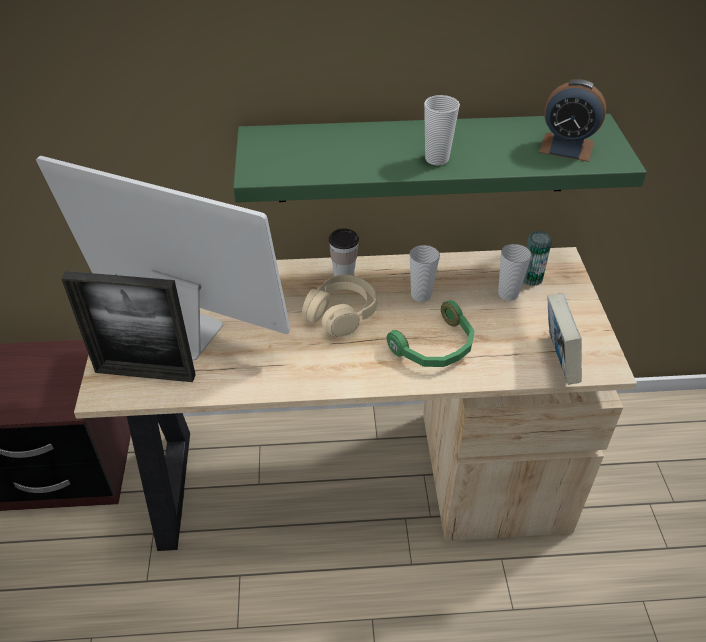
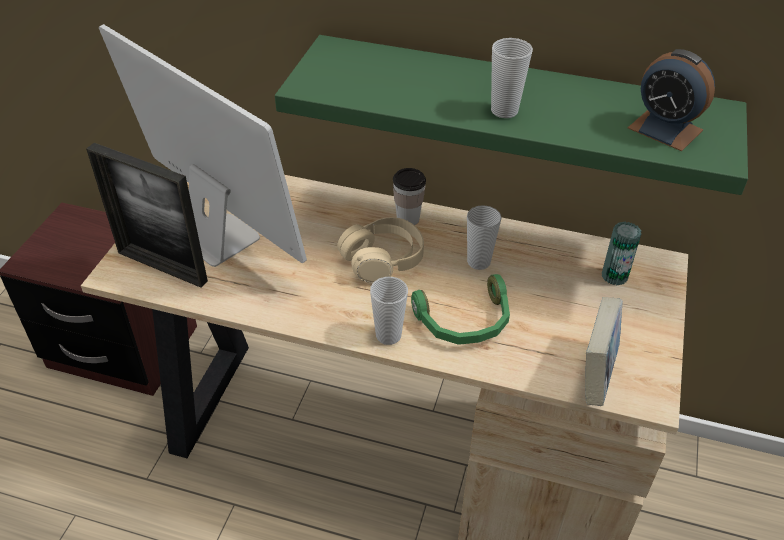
camera: 20 degrees right, 0 degrees up
(508, 294) = (578, 286): cup -> cup (388, 335)

